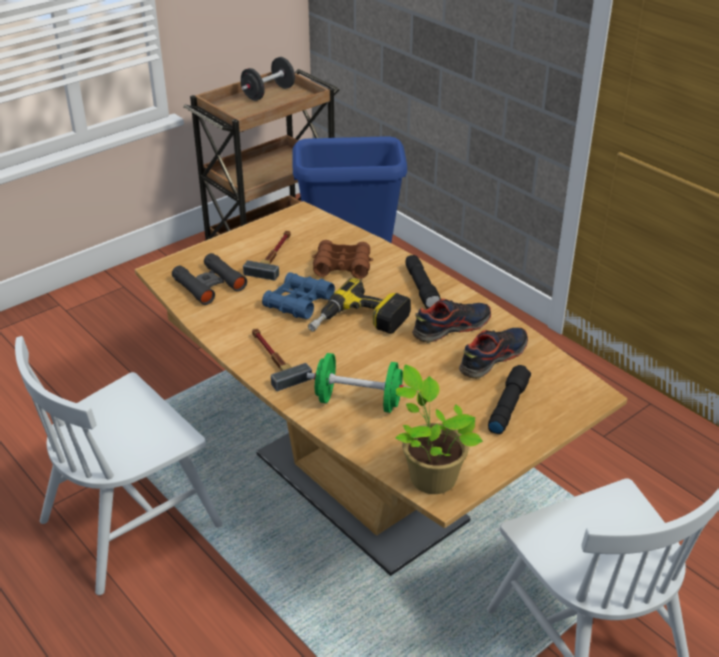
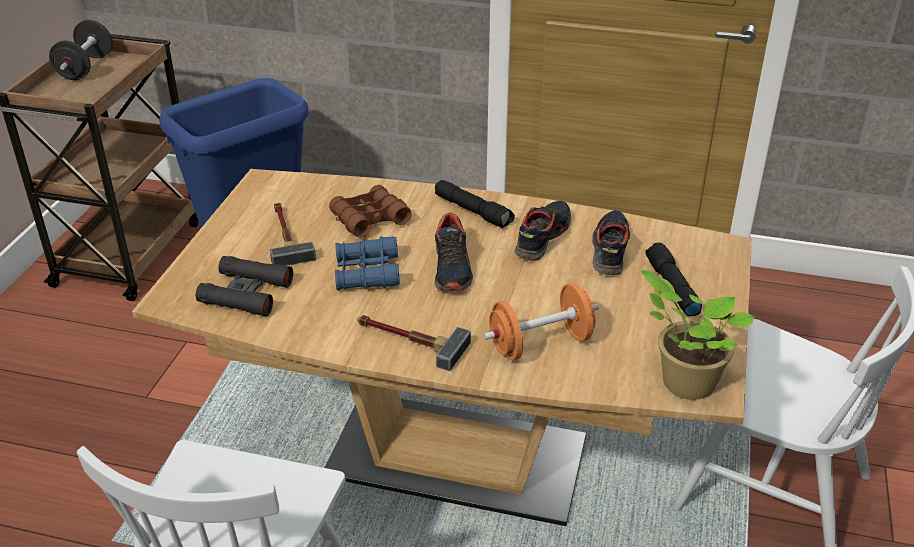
camera: 35 degrees left, 0 degrees up
(358, 401) = (540, 343): green dumbbell -> orange dumbbell
(359, 323) = (452, 268): power drill -> shoe

